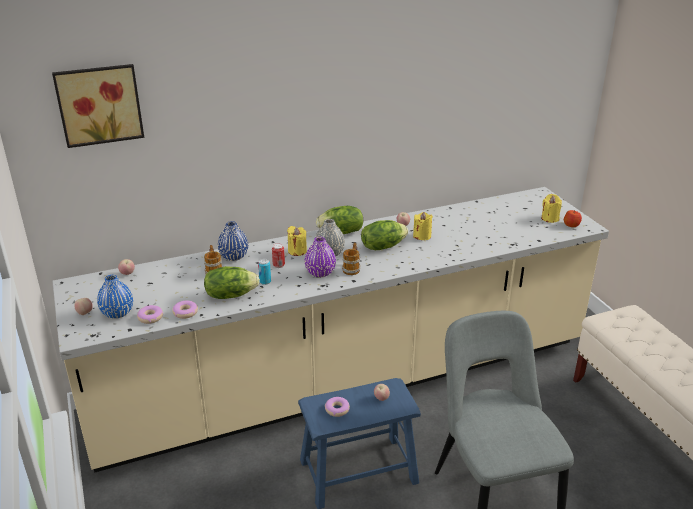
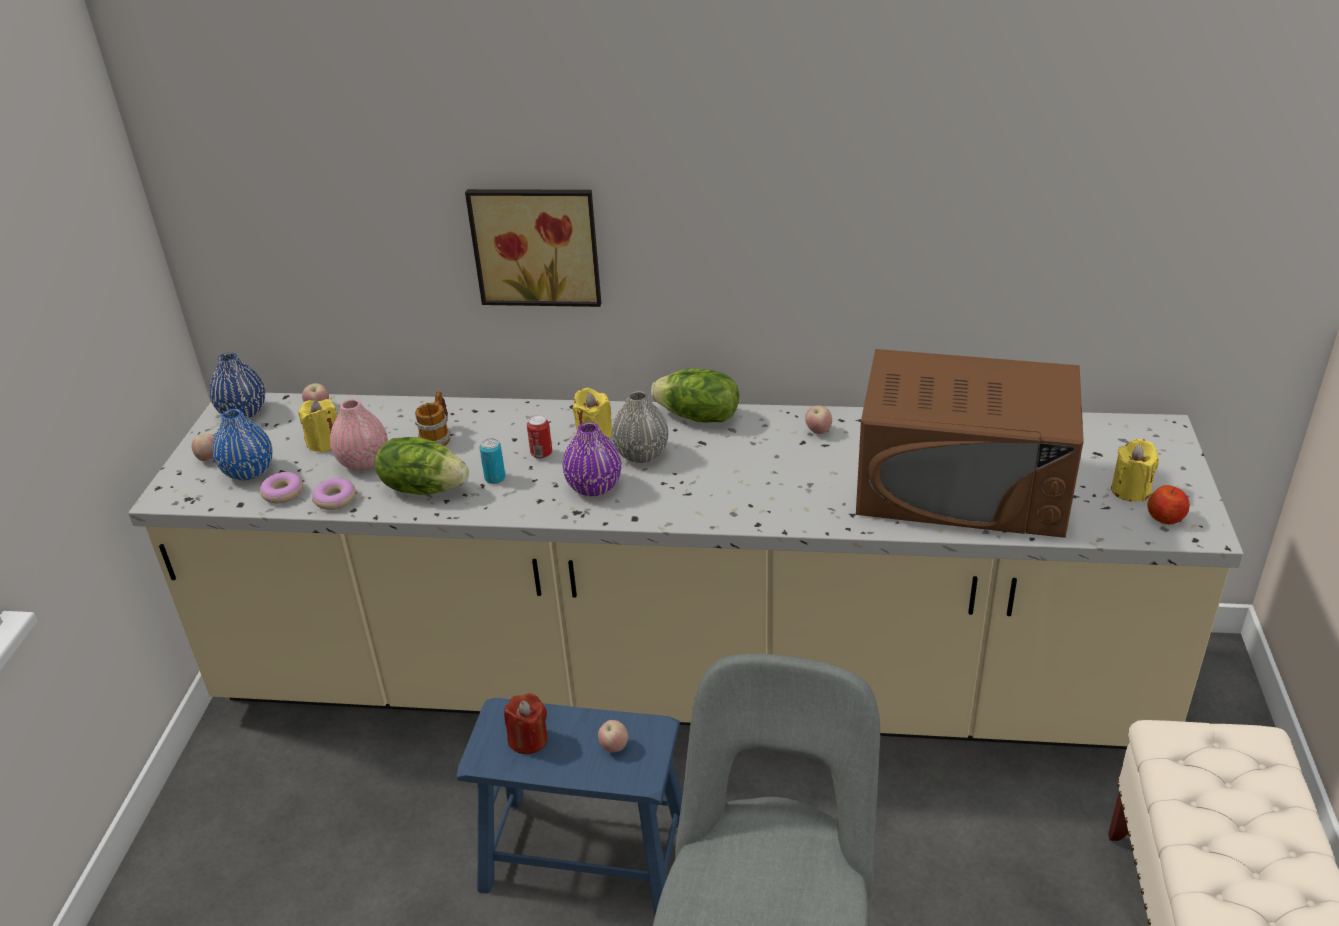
camera: 30 degrees right, 5 degrees up
(99, 104) = (272, 123): picture -> picture (536, 245)
(183, 292) = (364, 462): none -> pink vase
(234, 256) = (489, 418): blue vase -> blue vase (243, 412)
(337, 409) = (528, 739): donut -> red candle
(352, 268) = (653, 493): mug -> none
(382, 246) = (743, 464): lettuce -> none
(422, 236) = (834, 462): yellow candle -> yellow candle (324, 442)
(484, 232) = (962, 486): none -> brown microwave

